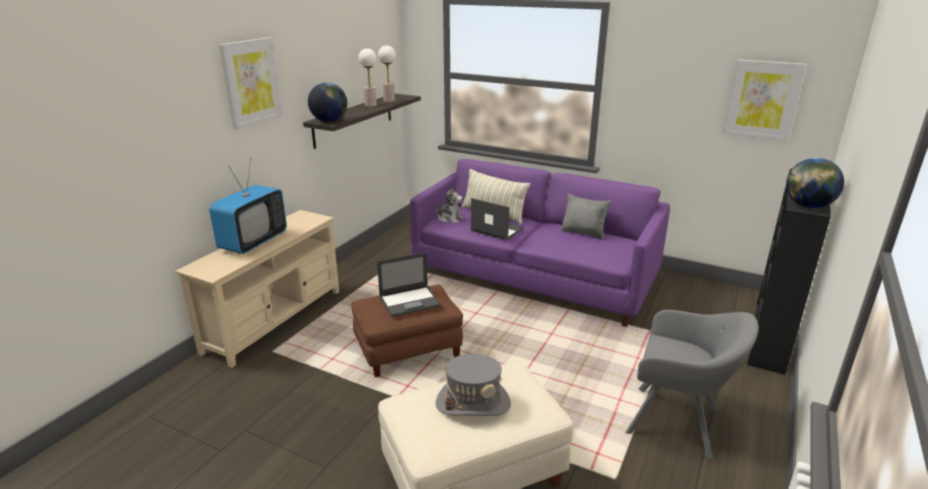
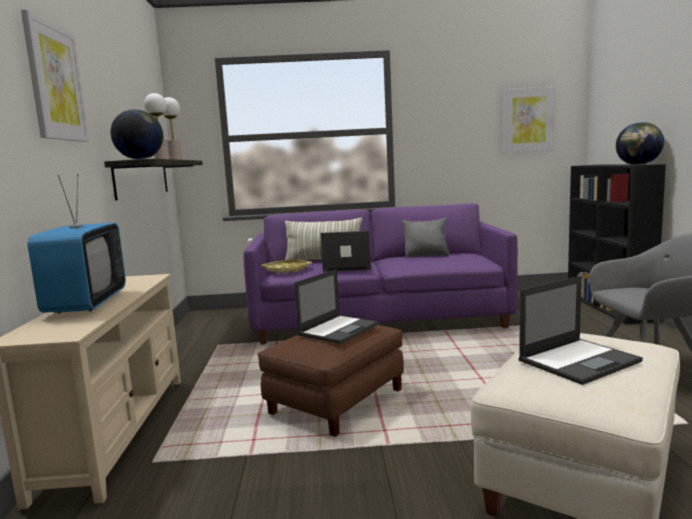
camera: 30 degrees left, 15 degrees down
(449, 218) = (287, 270): plush toy -> yellow tray
(473, 403) = (579, 360): grey hat -> laptop

